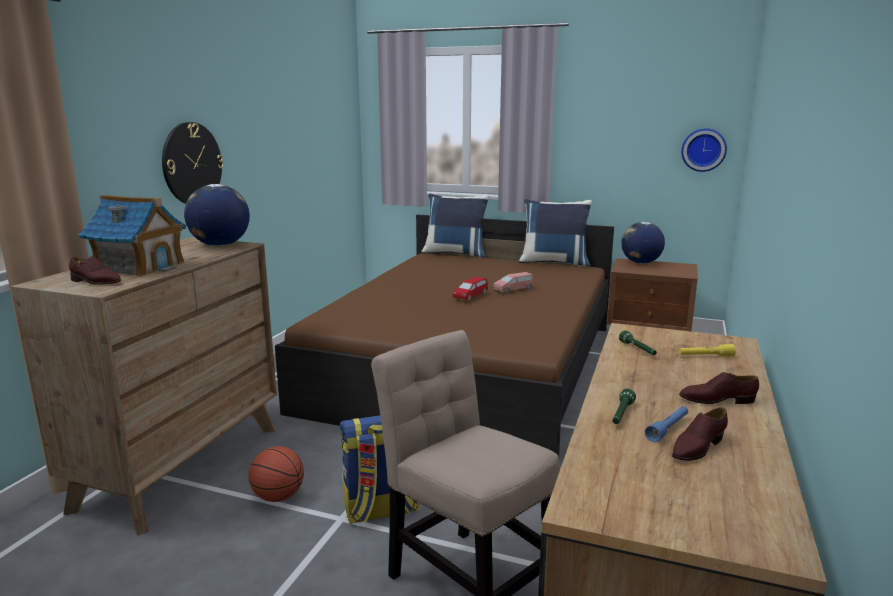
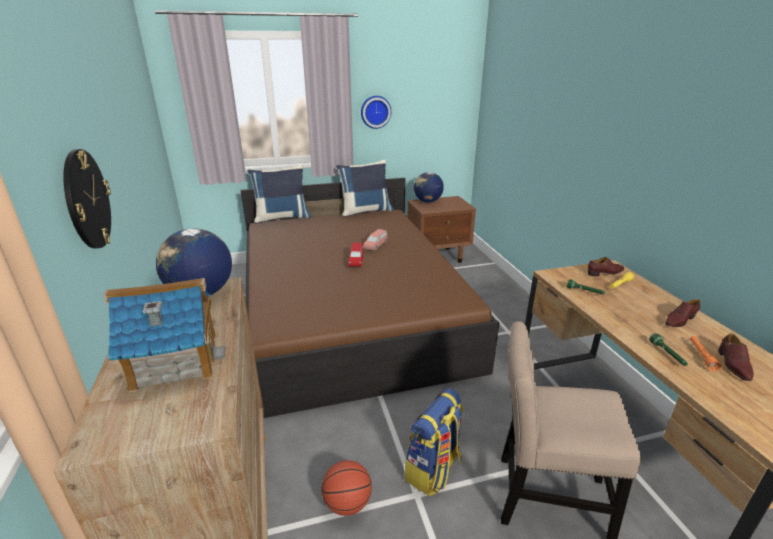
camera: 35 degrees left, 10 degrees up
(95, 282) = (172, 410): brown shoe -> brown shoe (605, 272)
(668, 429) = (701, 356): blue flashlight -> orange flashlight
(703, 150) = (454, 114): wall clock -> wall clock (375, 112)

